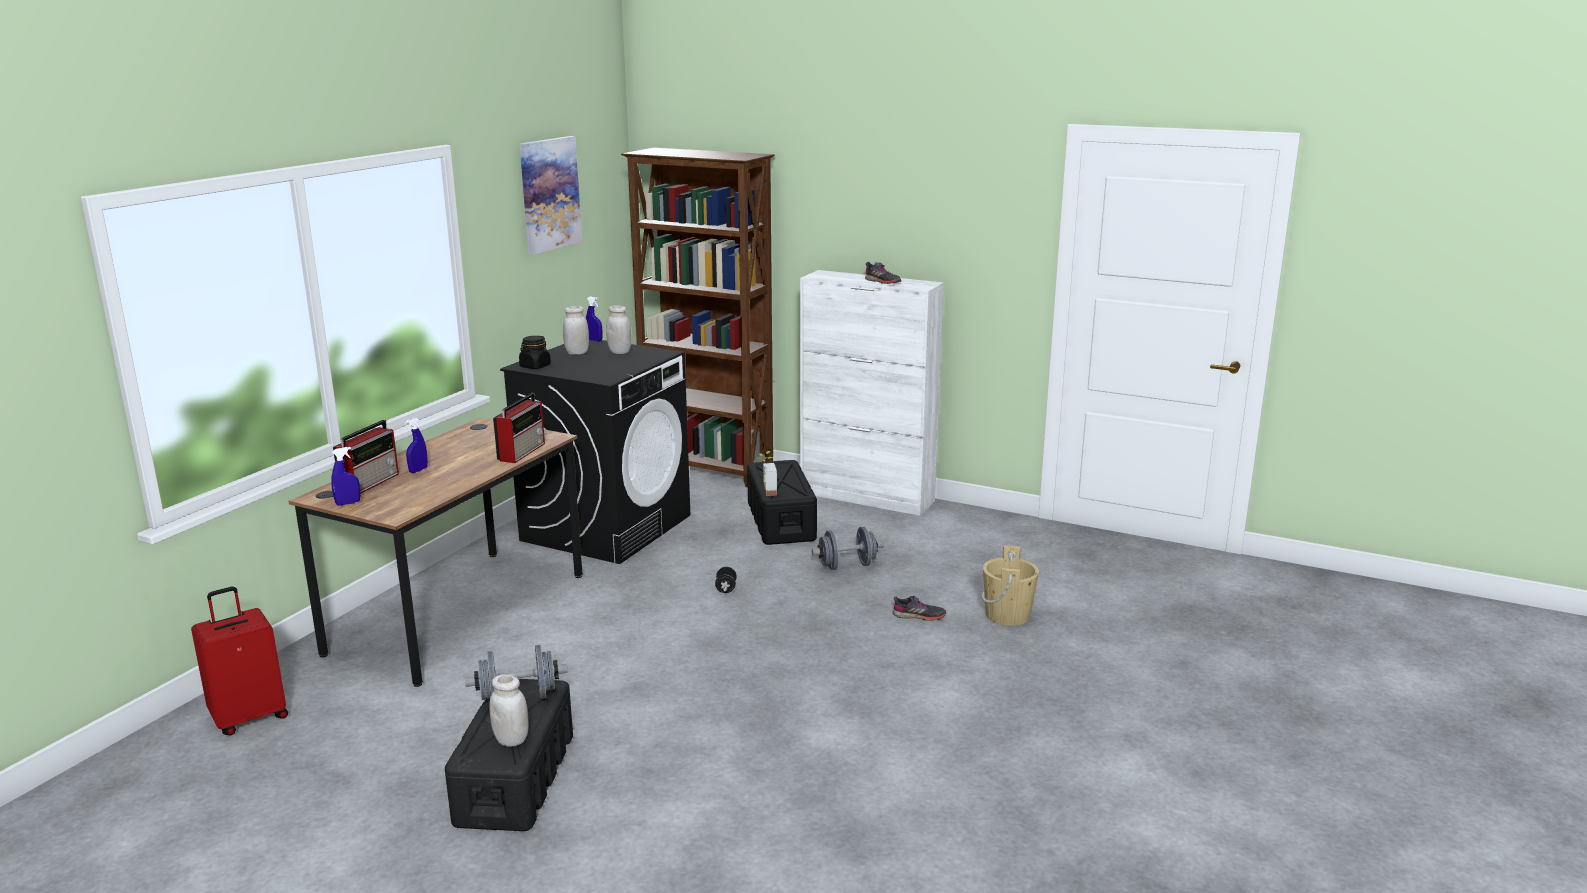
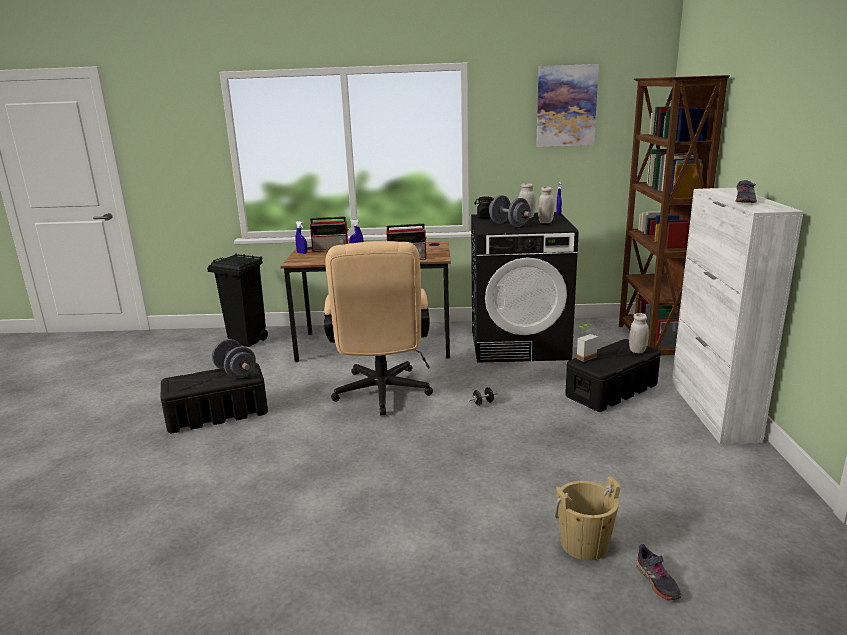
camera: 65 degrees right, 0 degrees up
(249, 717) = (247, 341): red suitcase -> black trash can
(511, 740) = (191, 384): white jar -> white jar (637, 351)
(627, 642) = (382, 395): none -> beige office chair
(847, 566) = (576, 437): grey dumbbell -> grey dumbbell (509, 225)
(919, 616) = (528, 493): grey shoe -> grey shoe (657, 581)

